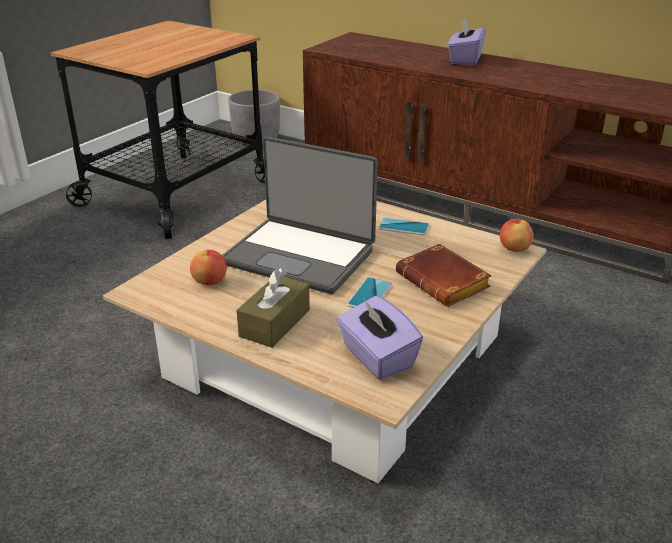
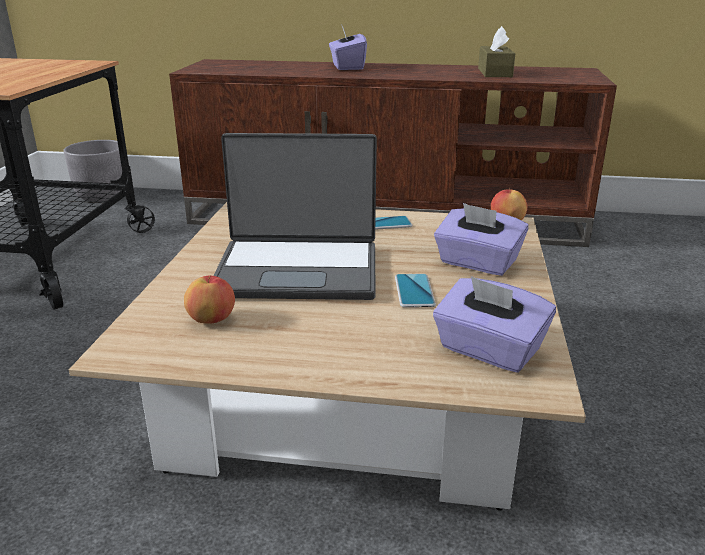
camera: 25 degrees left, 5 degrees down
(275, 323) = (336, 345): brown tissue box -> brown tissue box (494, 73)
(445, 282) = (477, 263): brown book -> purple tissue box

